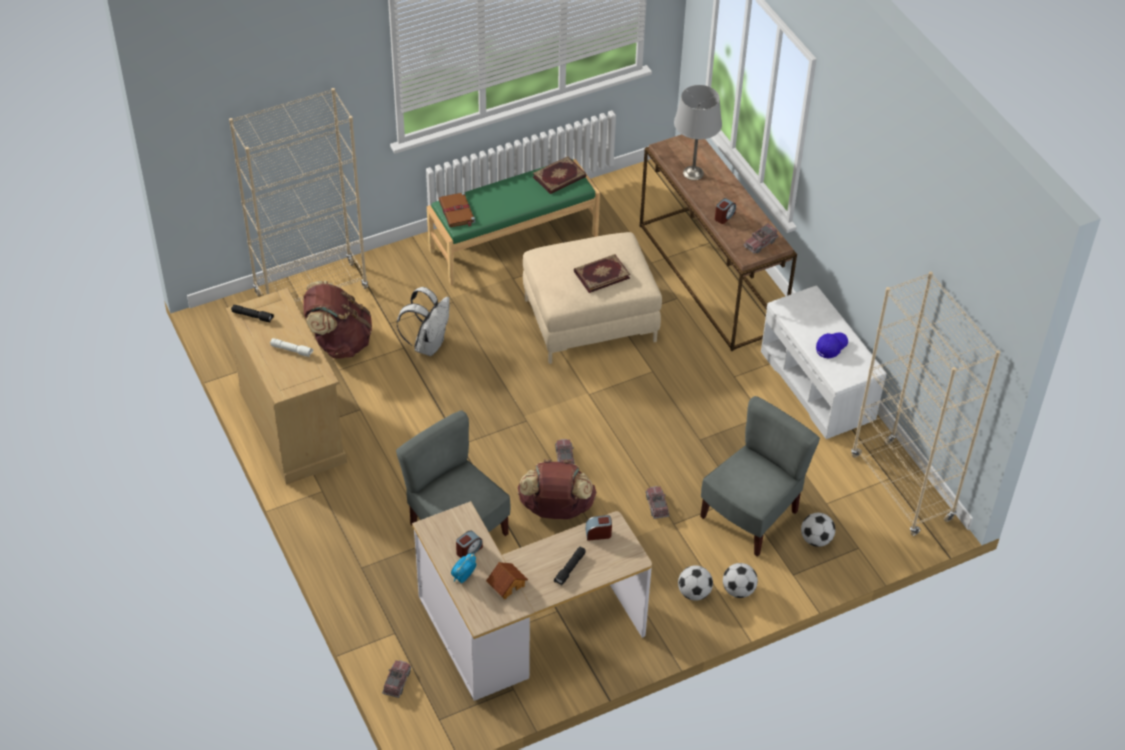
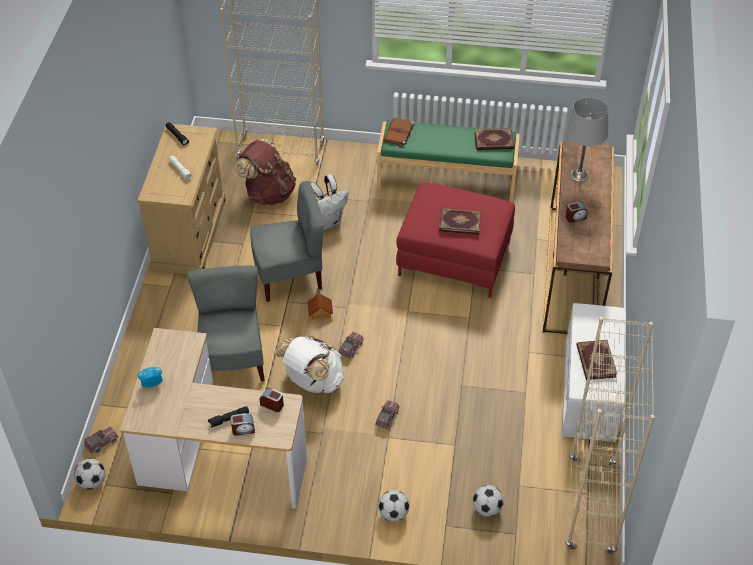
camera: 35 degrees right, 0 degrees up
(469, 550) = (173, 367): alarm clock -> alarm clock (243, 429)
(506, 584) = (175, 405): toy house -> toy house (320, 311)
(556, 509) = (312, 381): brown backpack -> white backpack
(590, 320) = (455, 259): beige ottoman -> red ottoman
(694, 593) = (358, 497): football -> football (92, 482)
(751, 515) = (451, 463): grey chair -> grey chair (289, 276)
(760, 243) = (586, 250): toy truck -> none
(831, 347) = (595, 361): blue cap -> book

